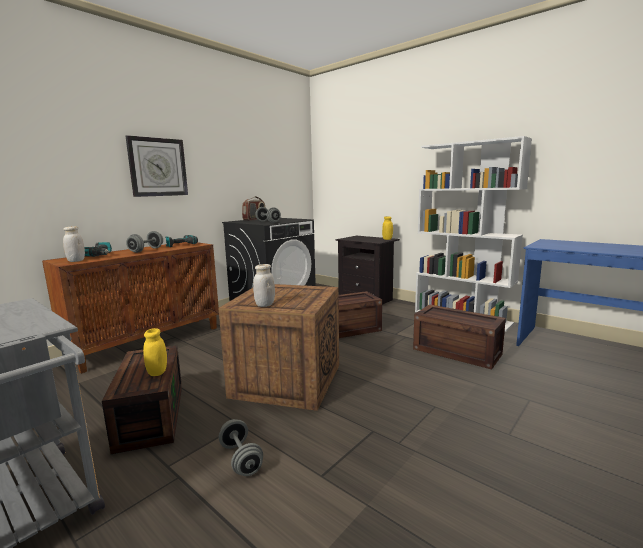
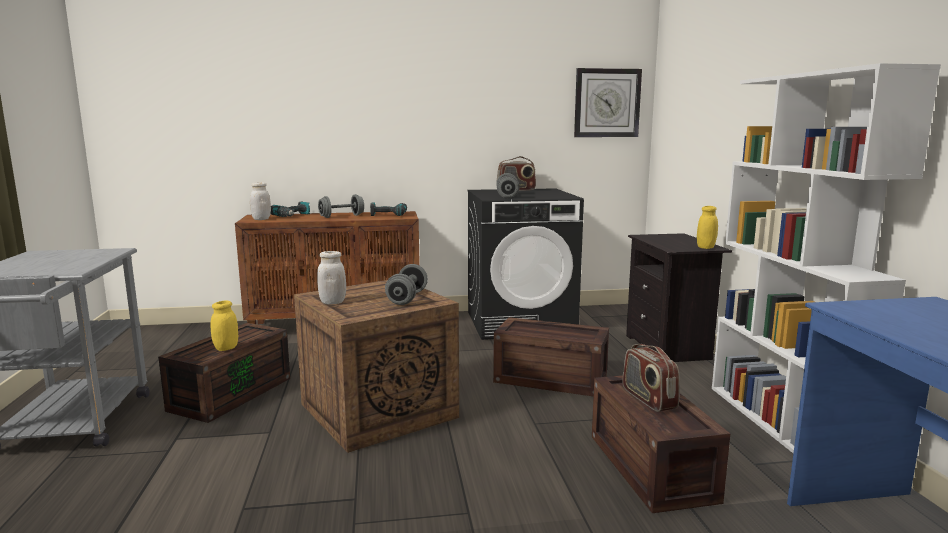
camera: 40 degrees right, 0 degrees up
(158, 167) = (382, 116): wall clock -> wall clock (607, 103)
(241, 459) = (221, 460): grey dumbbell -> grey dumbbell (407, 298)
(450, 316) = (648, 399): none -> radio

